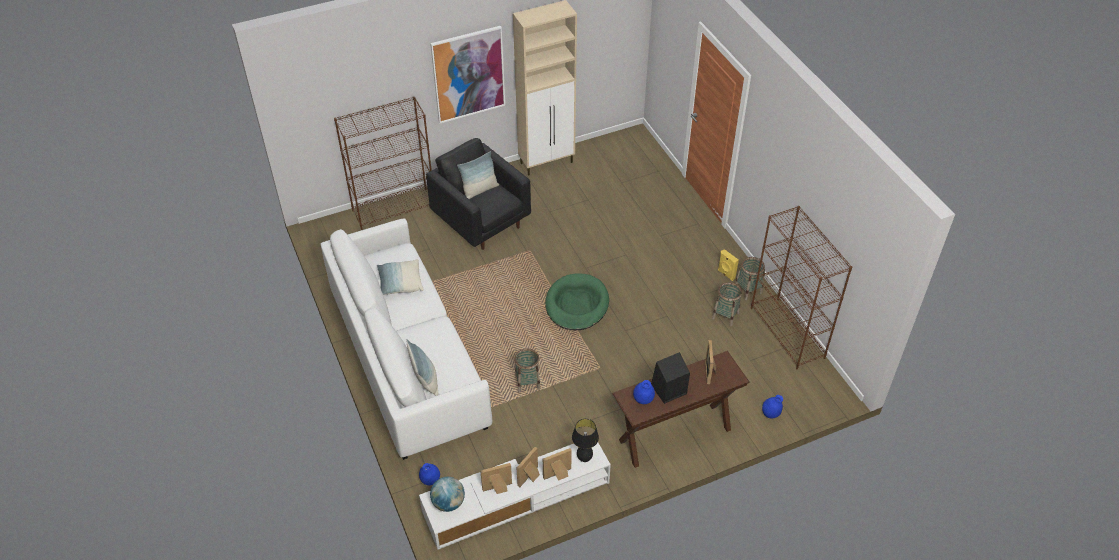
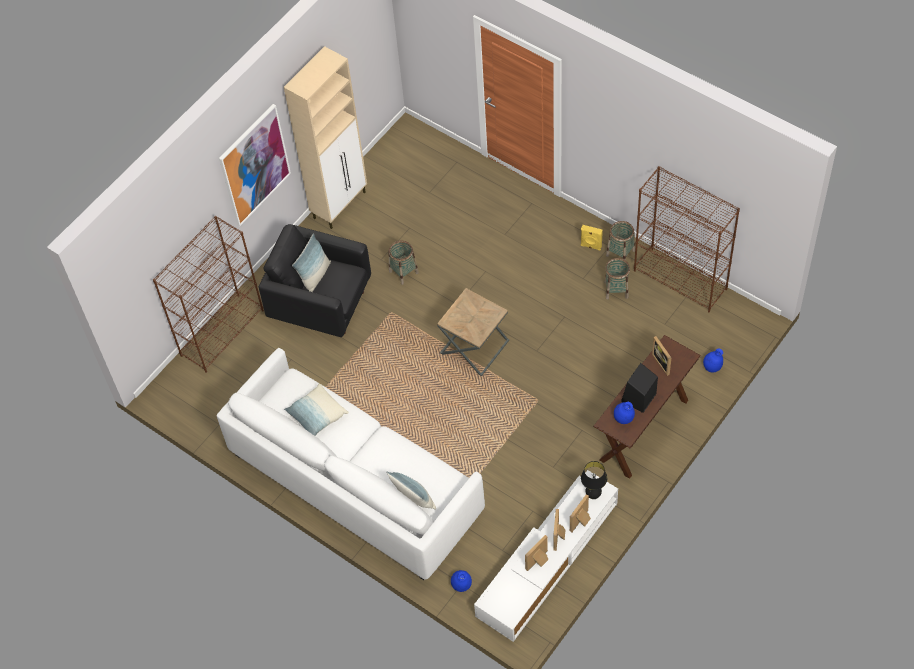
camera: 25 degrees left, 10 degrees up
(448, 503) = (505, 597): globe -> none
(527, 382) = (482, 448): basket -> basket (403, 272)
(577, 304) = (474, 347): green dog bed -> brown side table

